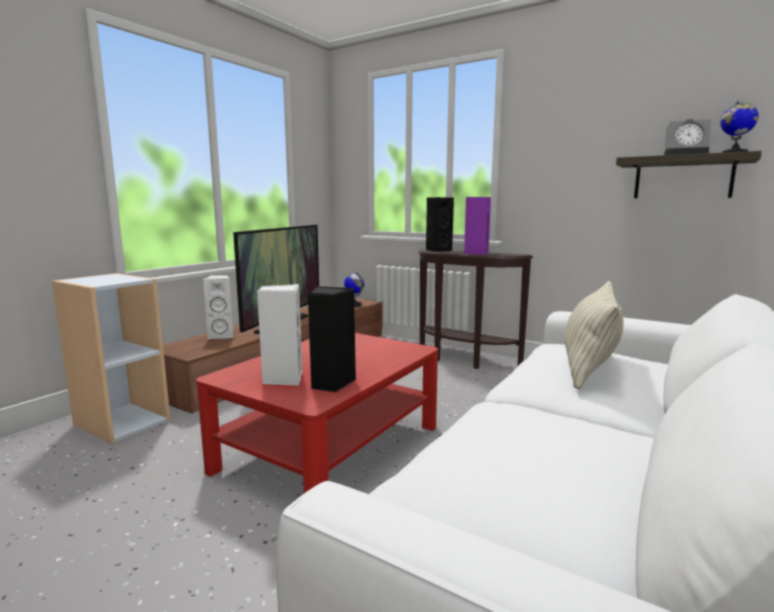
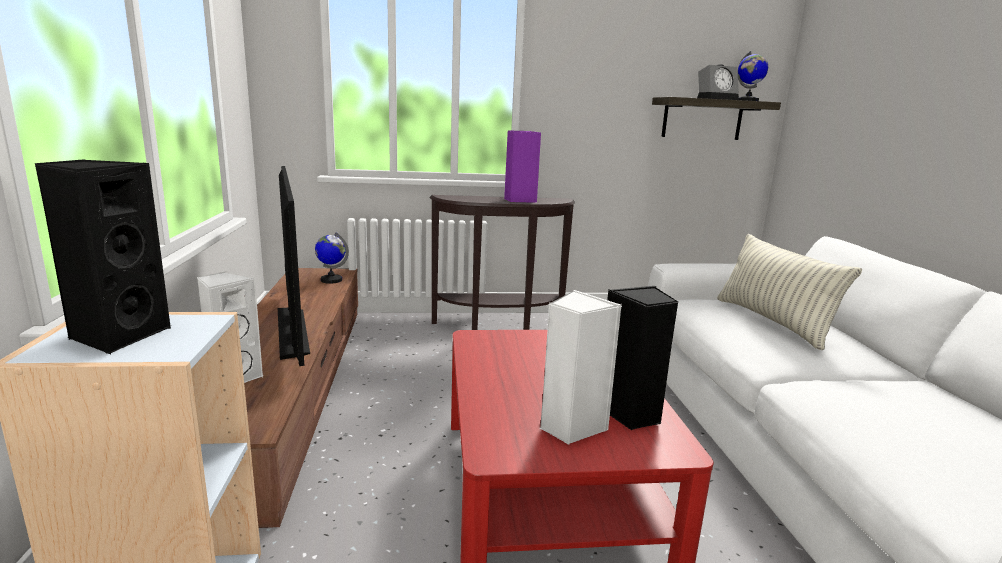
camera: 40 degrees left, 5 degrees up
(438, 250) = (463, 197): black speaker -> black speaker (118, 335)

